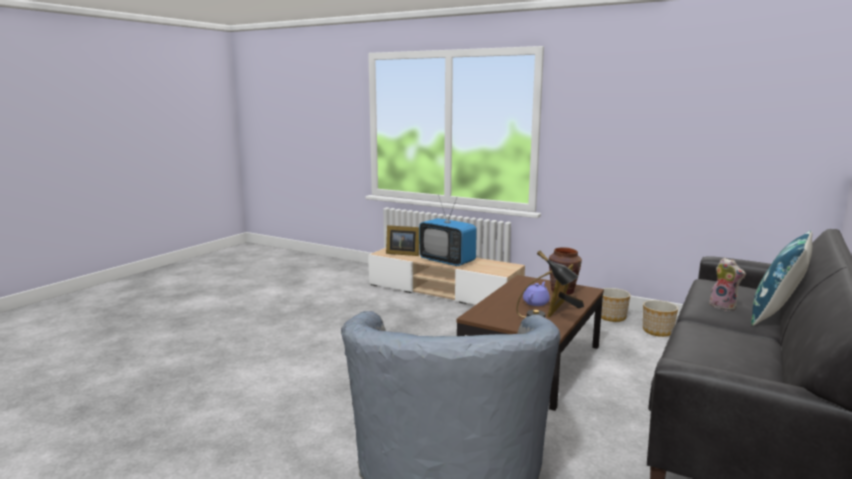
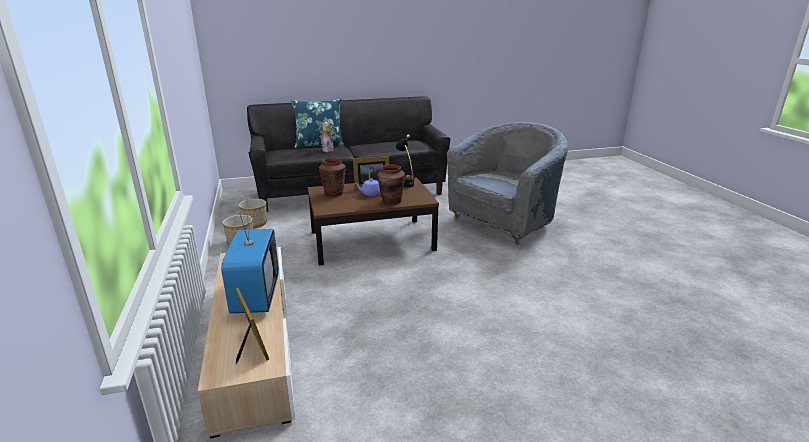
camera: 135 degrees left, 10 degrees up
(497, 302) = (391, 201): none -> brown vase

